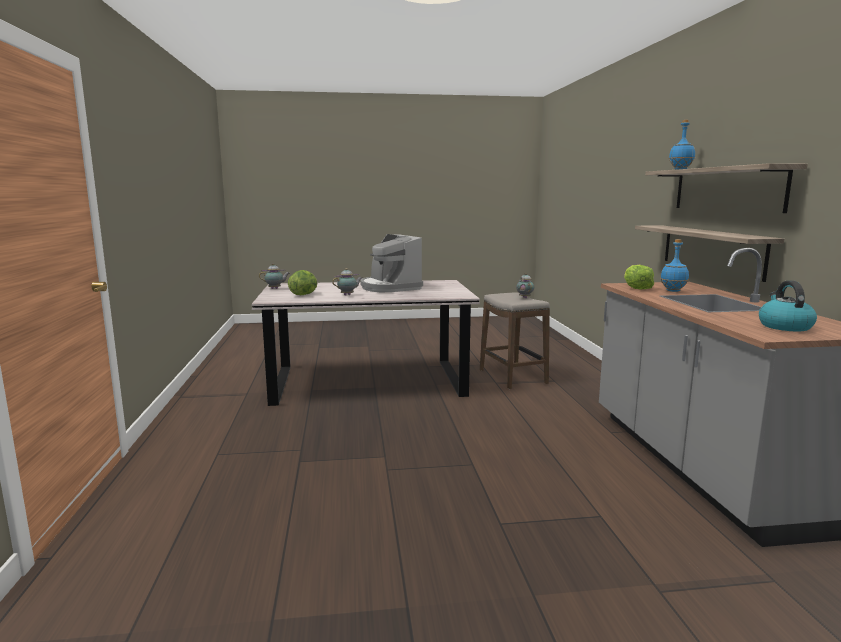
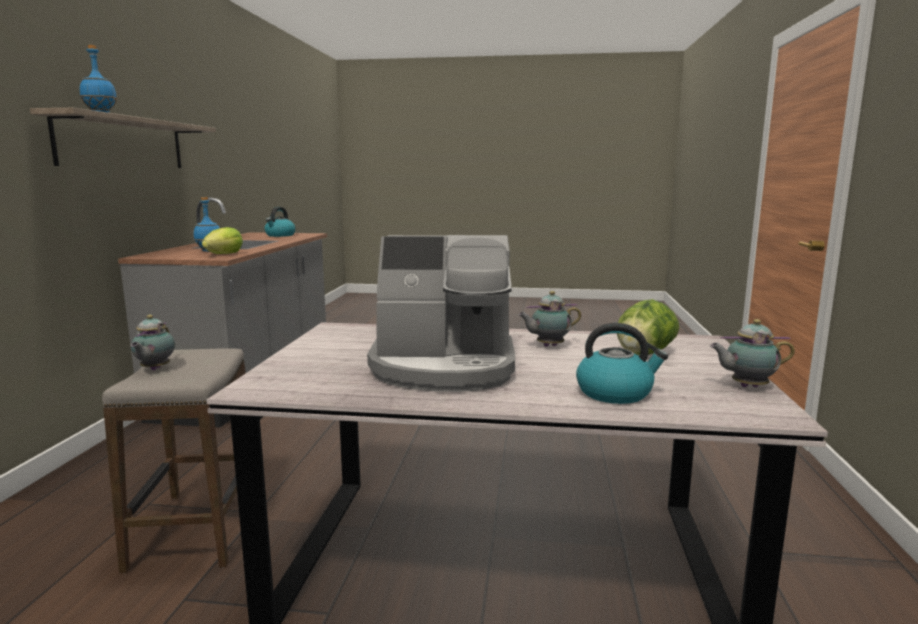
camera: 165 degrees left, 0 degrees up
(325, 285) = (615, 393): none -> kettle
(389, 287) = (444, 368): coffee machine -> coffee machine turned 105 degrees clockwise
(711, 250) = (122, 215): shelf -> none

